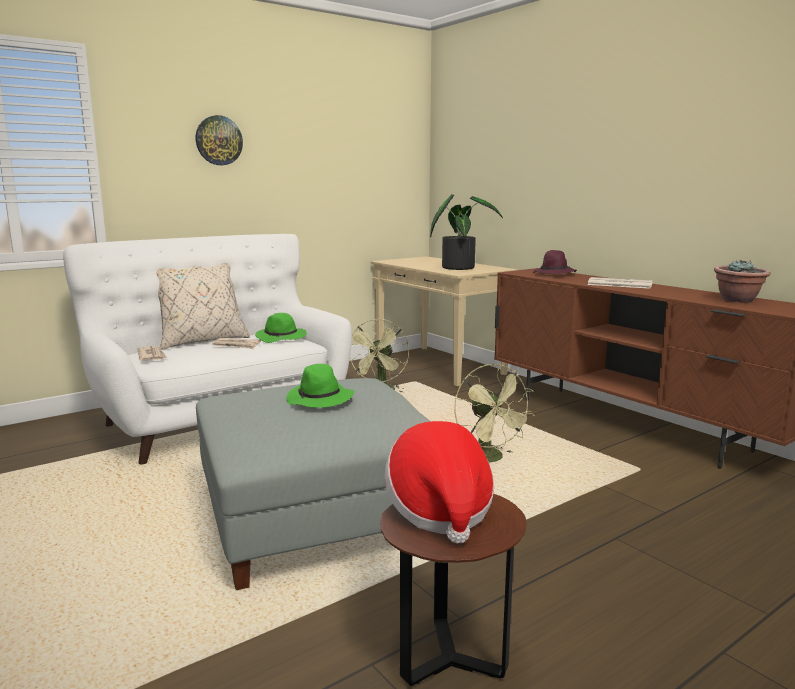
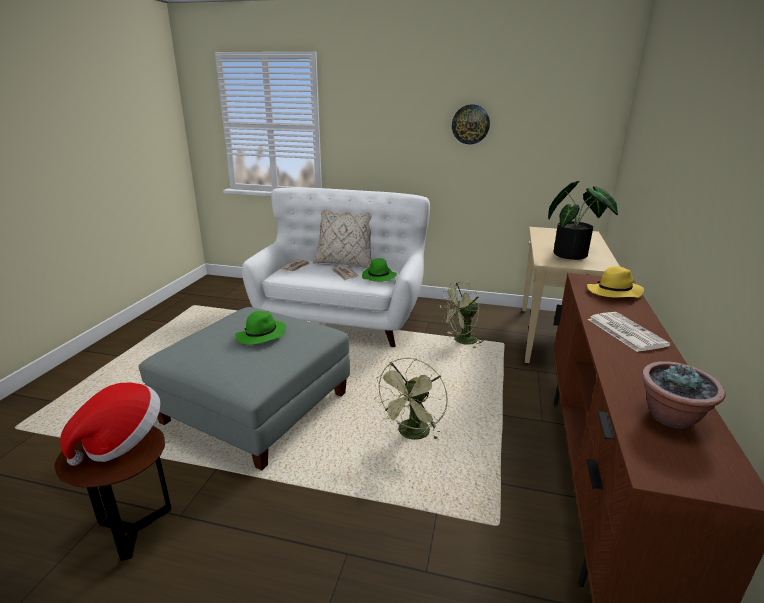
camera: 50 degrees right, 10 degrees up
(218, 140) = (401, 116): wall clock -> wall clock (470, 124)
(554, 274) = (613, 293): purple hat -> yellow hat

